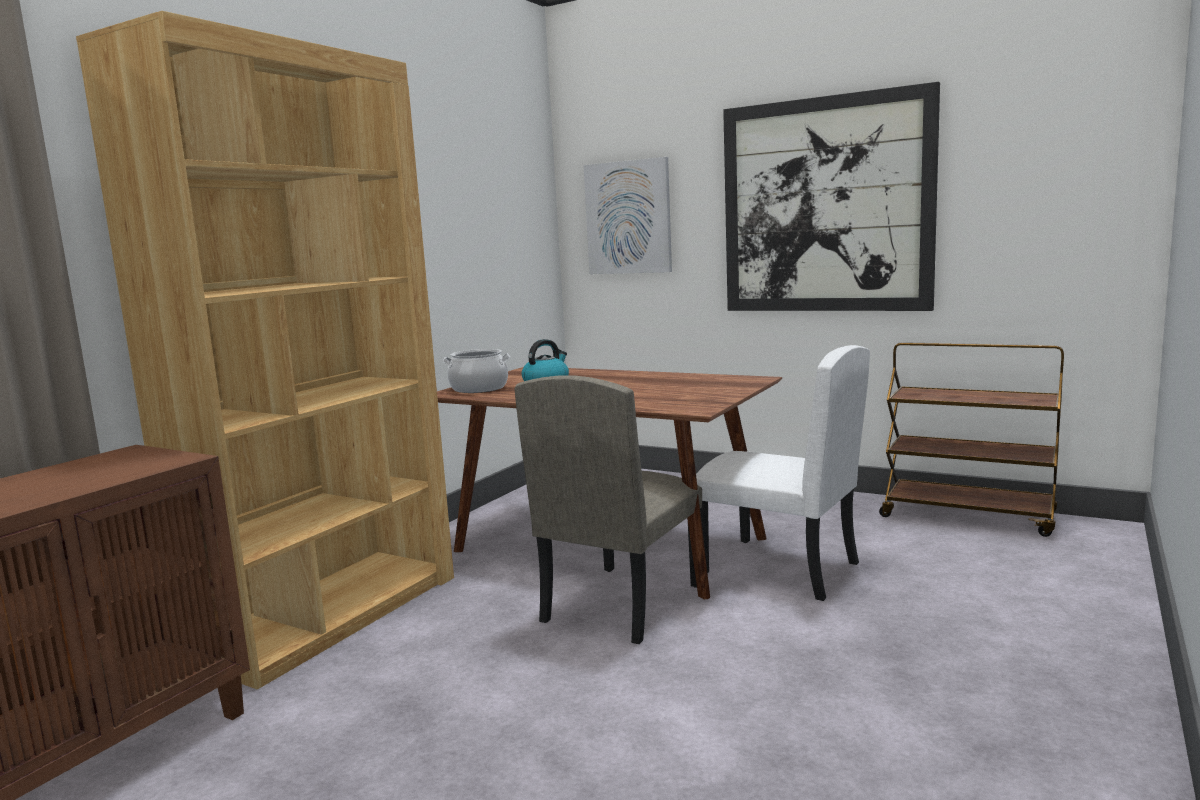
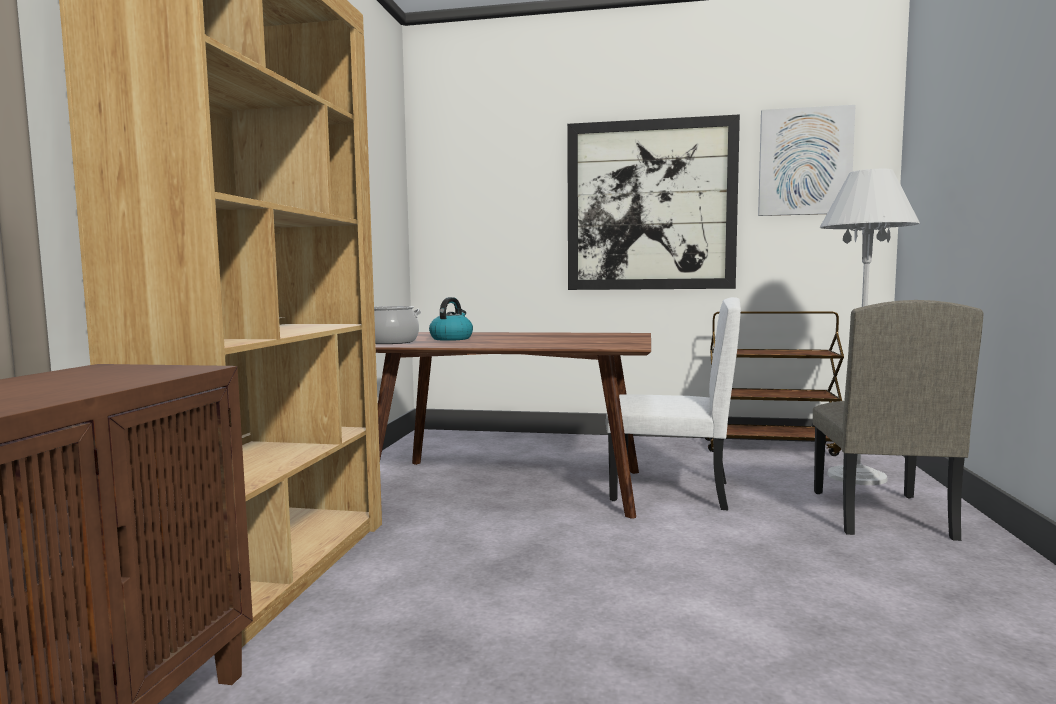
camera: 20 degrees left, 5 degrees down
(621, 602) = (563, 528): beige chair -> beige chair (879, 514)
(628, 217) = (477, 210): picture -> picture (804, 162)
(1042, 570) = (856, 476): none -> white floor lamp

